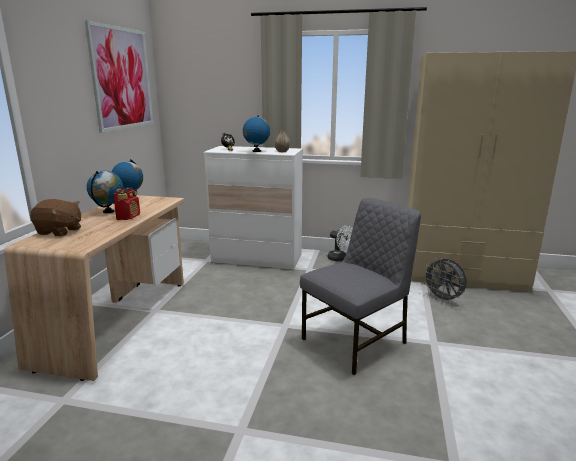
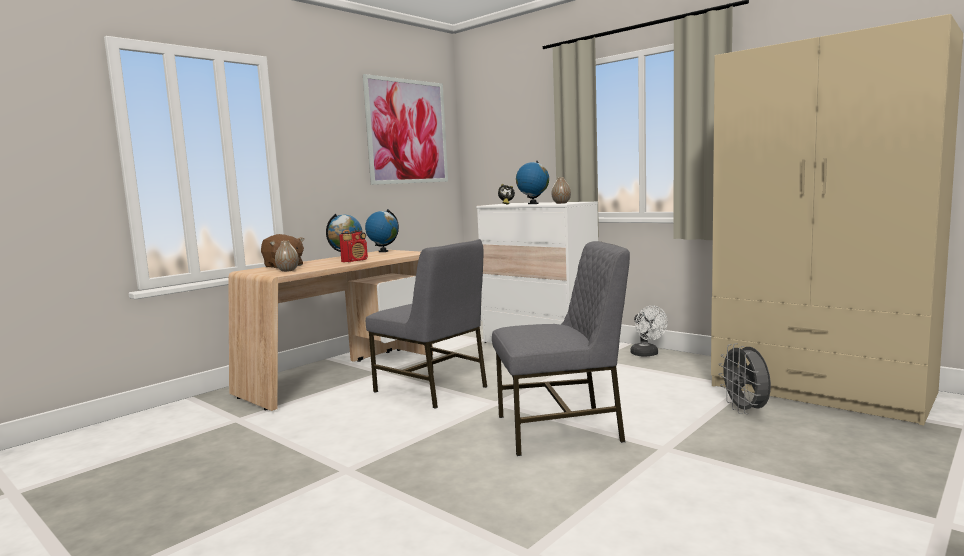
camera: 30 degrees right, 10 degrees down
(81, 240) = (287, 270): none -> vase
(220, 321) = (432, 389): none -> grey chair

